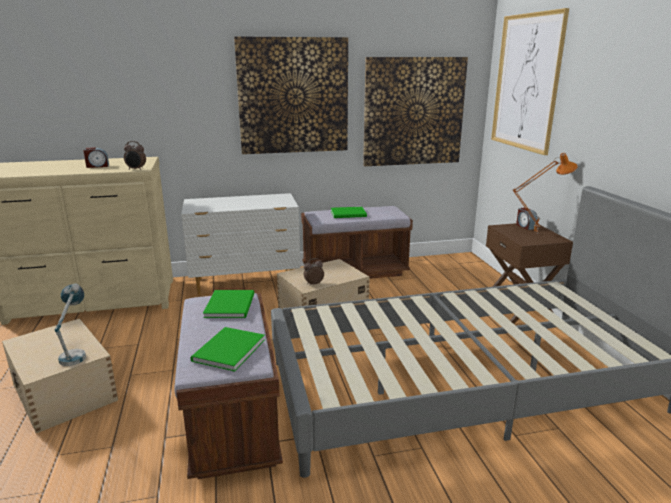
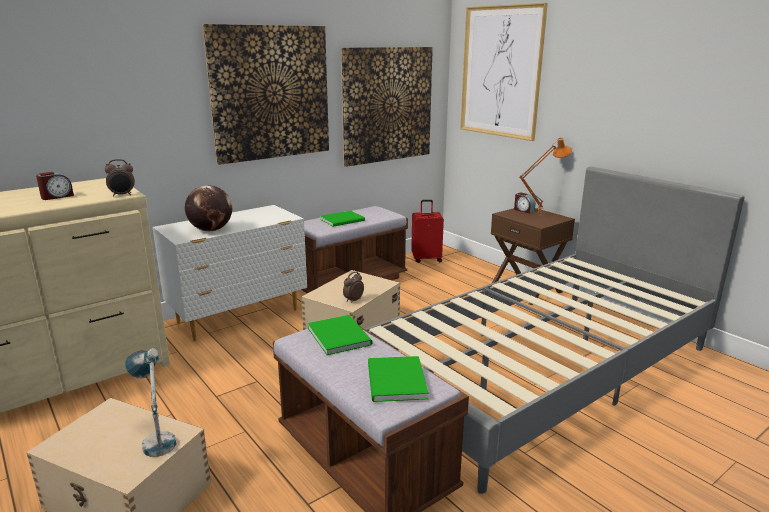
camera: 25 degrees left, 0 degrees up
(218, 206) = (211, 230): none -> globe
(443, 263) = (426, 259): none -> red suitcase

